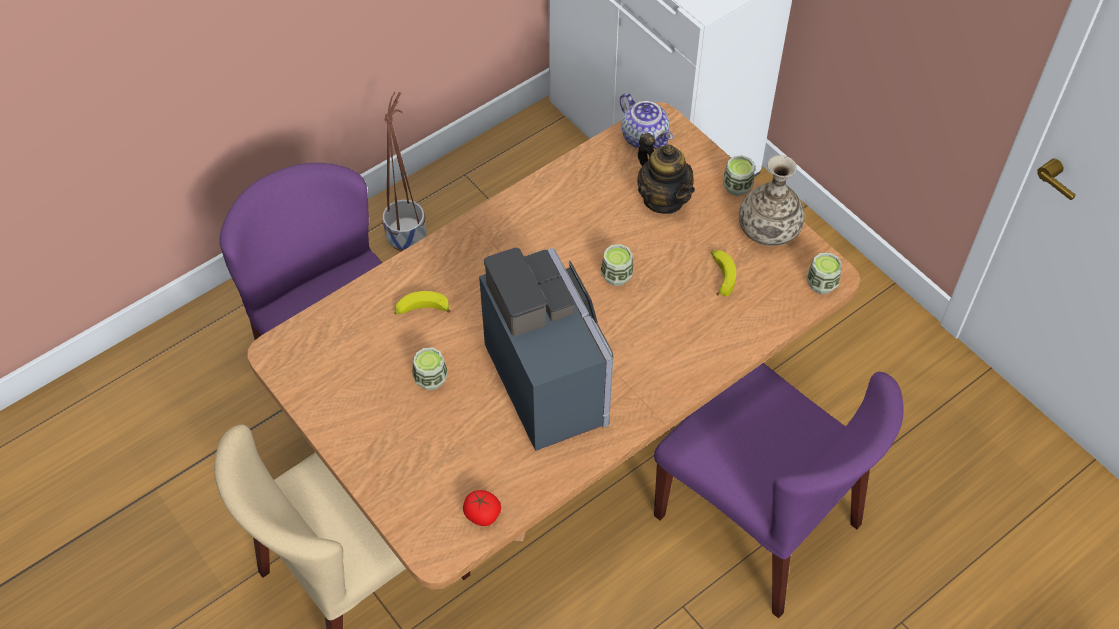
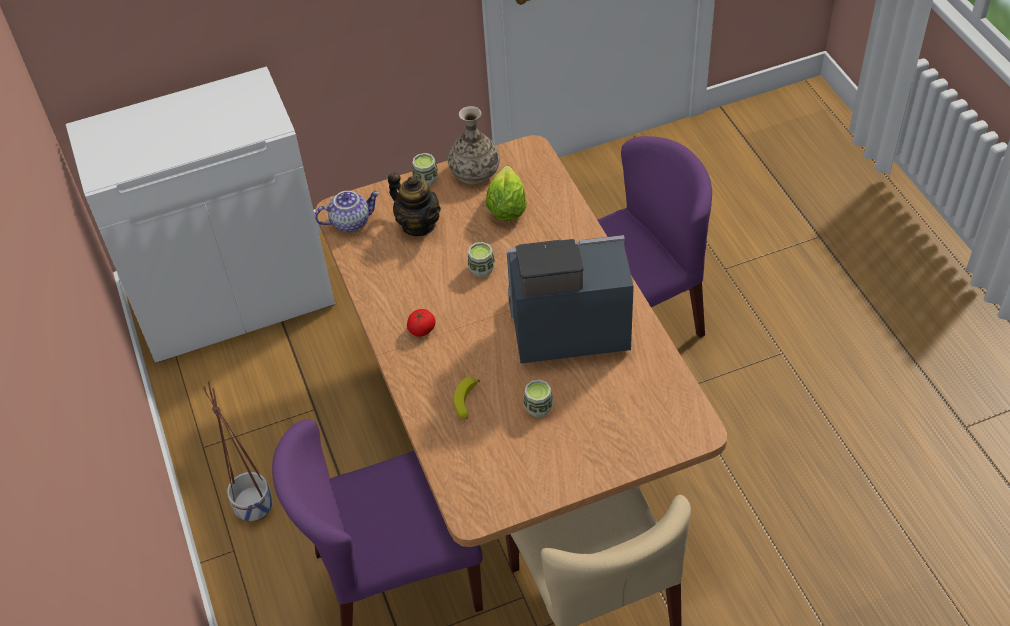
camera: 70 degrees left, 5 degrees down
(482, 514) = (675, 396): tomato -> tomato (422, 330)
(663, 199) = (418, 225): teapot -> teapot turned 60 degrees clockwise
(720, 275) = (506, 208): banana -> lettuce
(821, 283) = (535, 156): cup -> none

